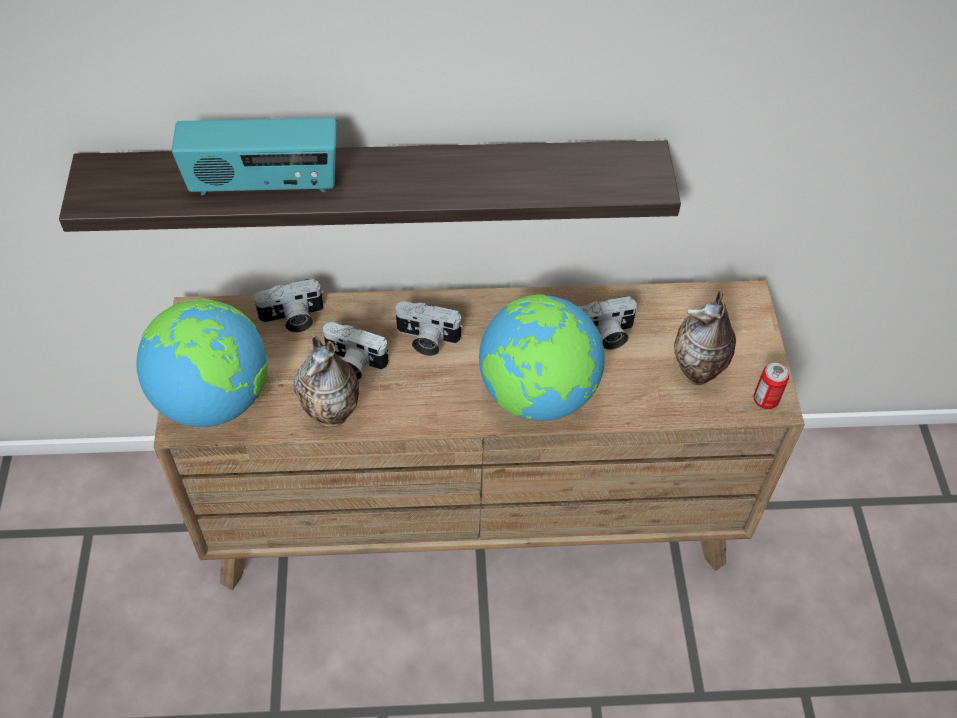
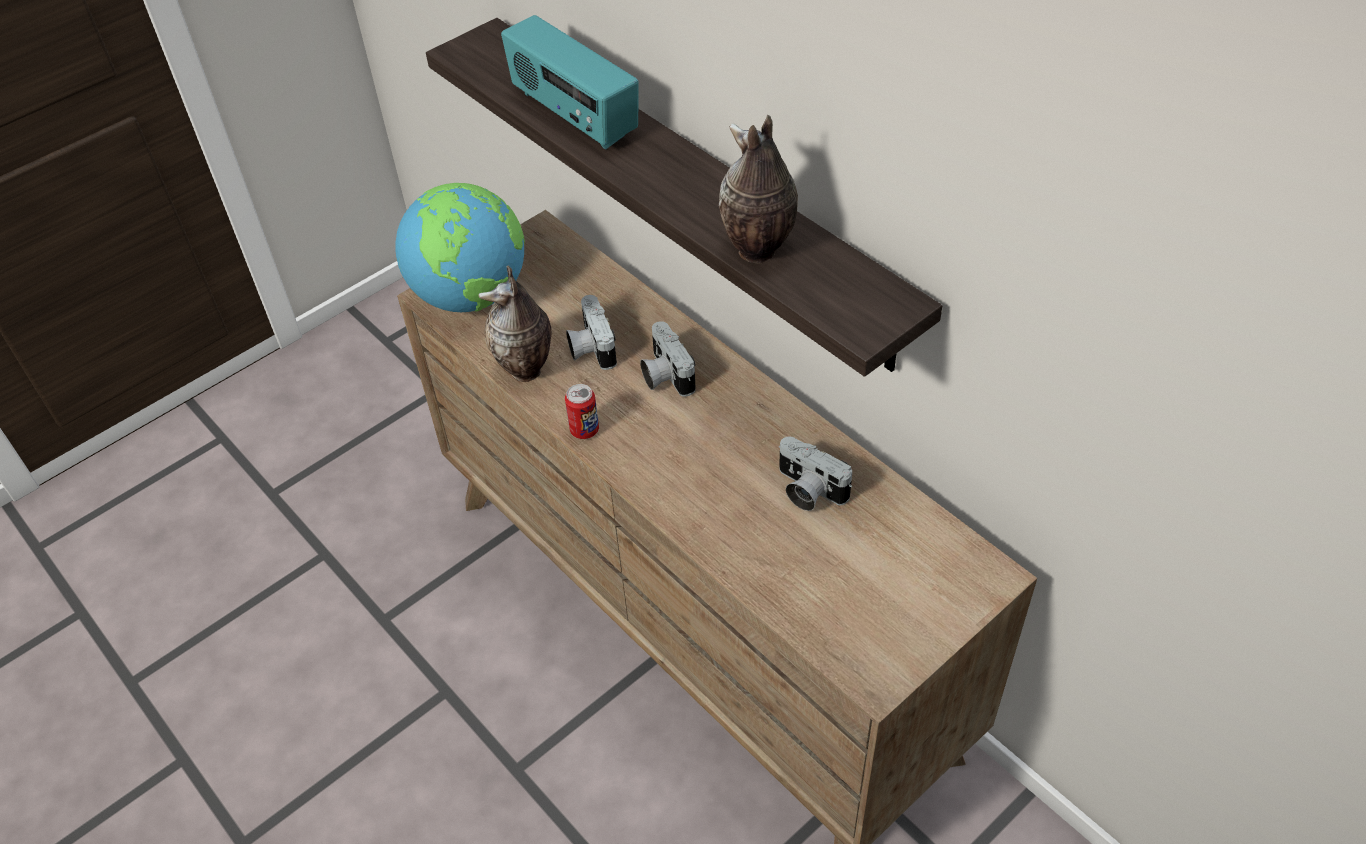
camera: 55 degrees right, 5 degrees down
(292, 319) = (596, 284): camera -> none
(537, 395) = (685, 486): globe -> none
(697, 374) = (843, 591): vase -> vase (757, 251)
(765, 400) = (872, 669): can -> can (584, 430)

